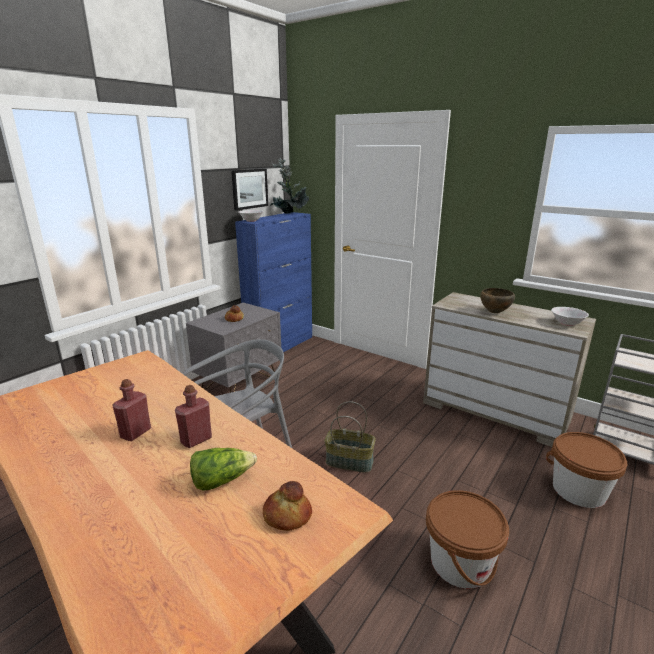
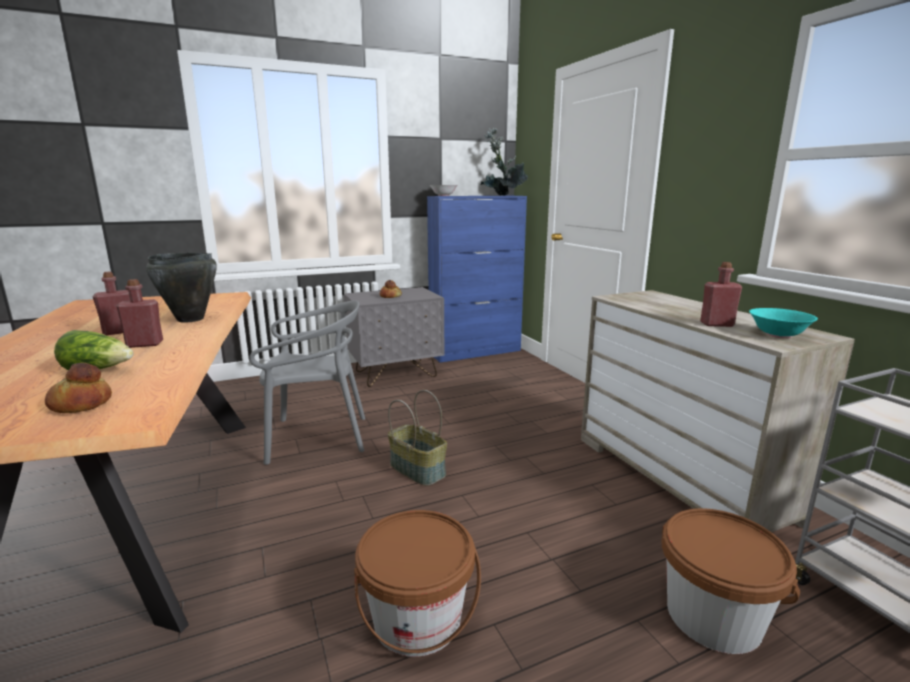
camera: 30 degrees right, 5 degrees down
(172, 399) = (190, 319): none -> black cooking pot
(249, 188) = (453, 162): picture -> none
(494, 312) = (671, 311): brown bowl -> none
(531, 320) = (717, 324): none -> red bottle
(567, 323) = (778, 335): white bowl -> turquoise bowl

